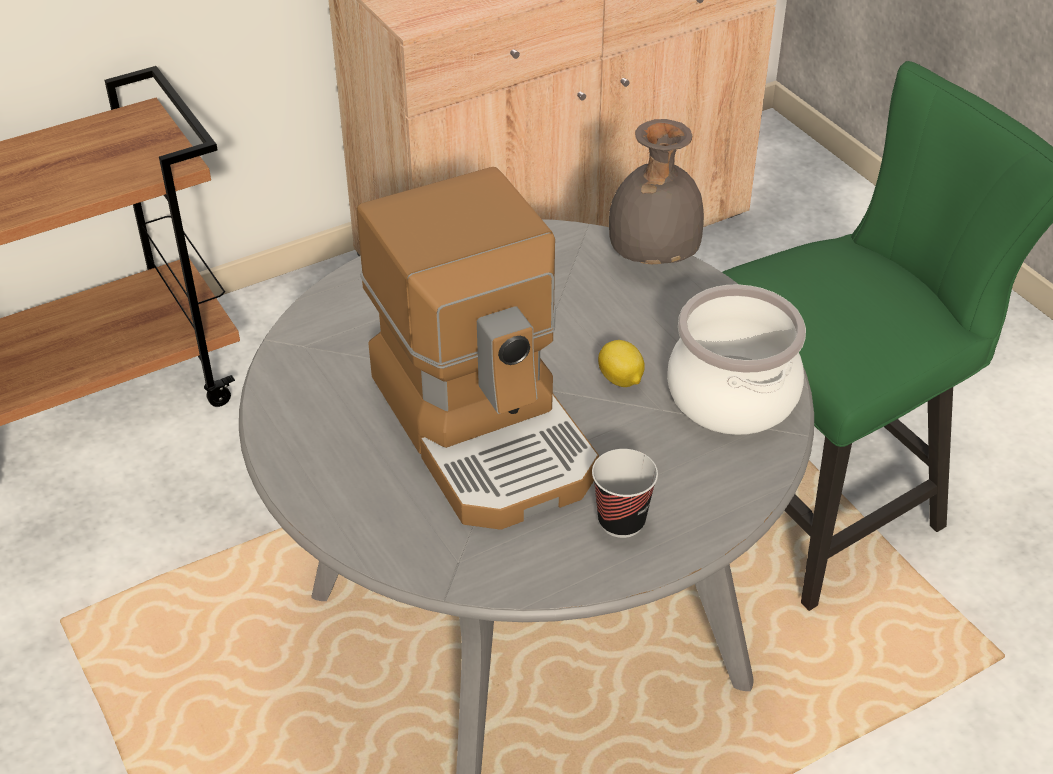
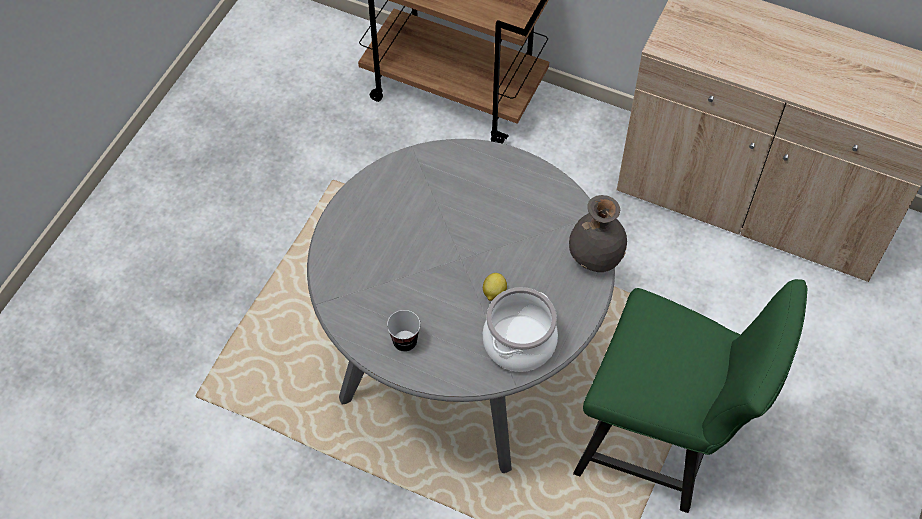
camera: 55 degrees right, 15 degrees up
(486, 427) = (422, 260): coffee machine -> none

